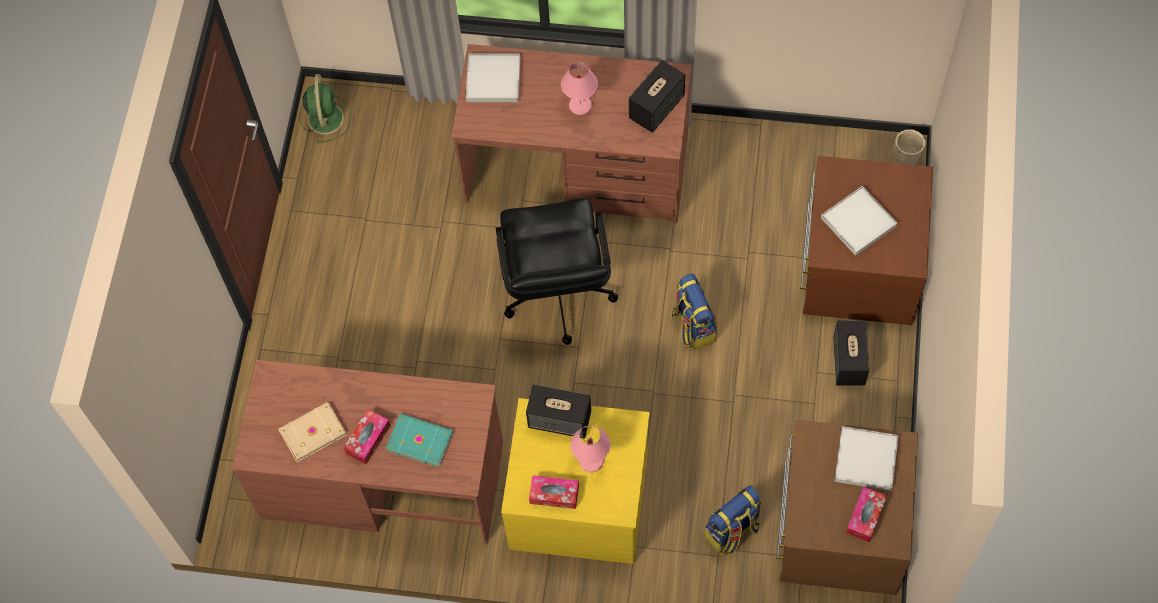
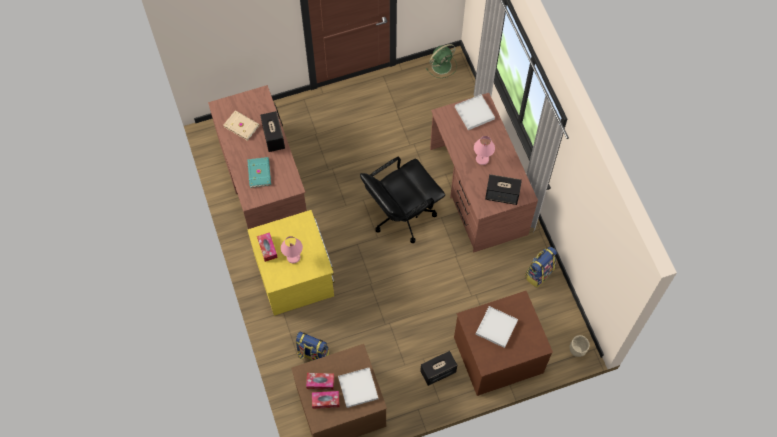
camera: 60 degrees right, 0 degrees up
(368, 439) = (249, 150): tissue box -> tissue box (320, 382)
(560, 419) = (308, 233): speaker -> speaker (274, 138)
(693, 326) = (417, 286): backpack -> backpack (539, 273)

